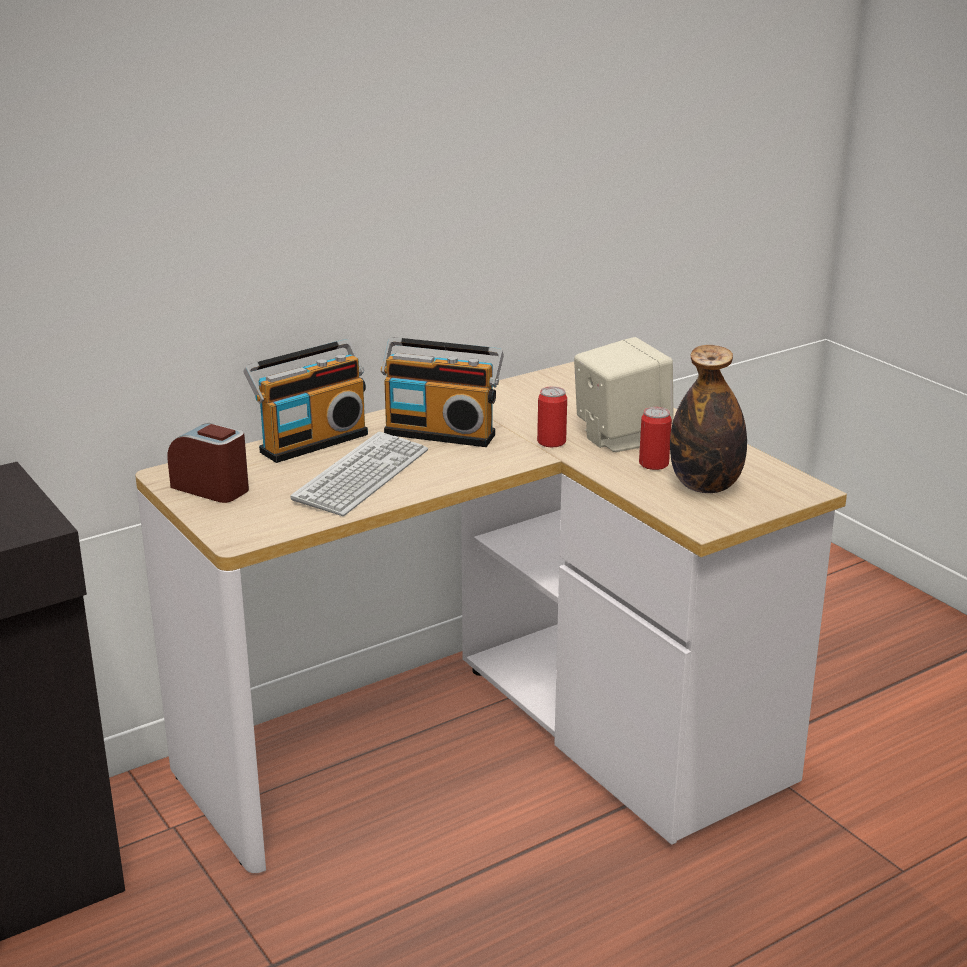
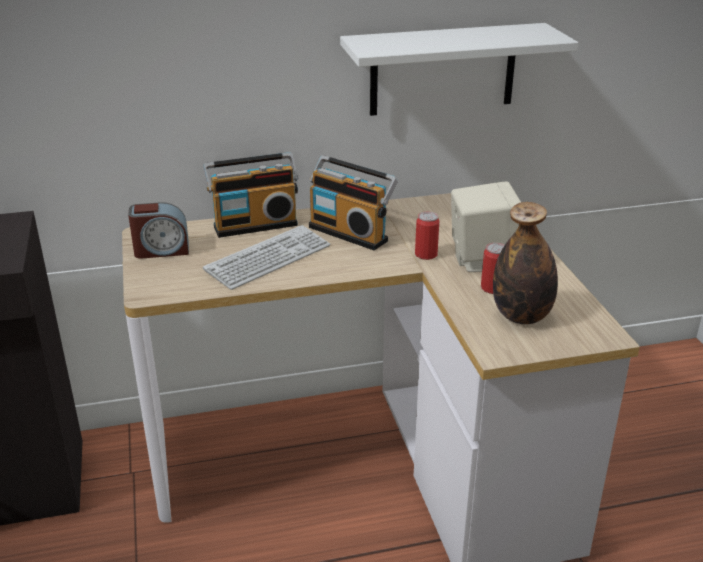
camera: 20 degrees right, 5 degrees up
(212, 488) = (161, 250): alarm clock -> alarm clock turned 120 degrees clockwise
(510, 214) = (443, 69): none -> white shelf

